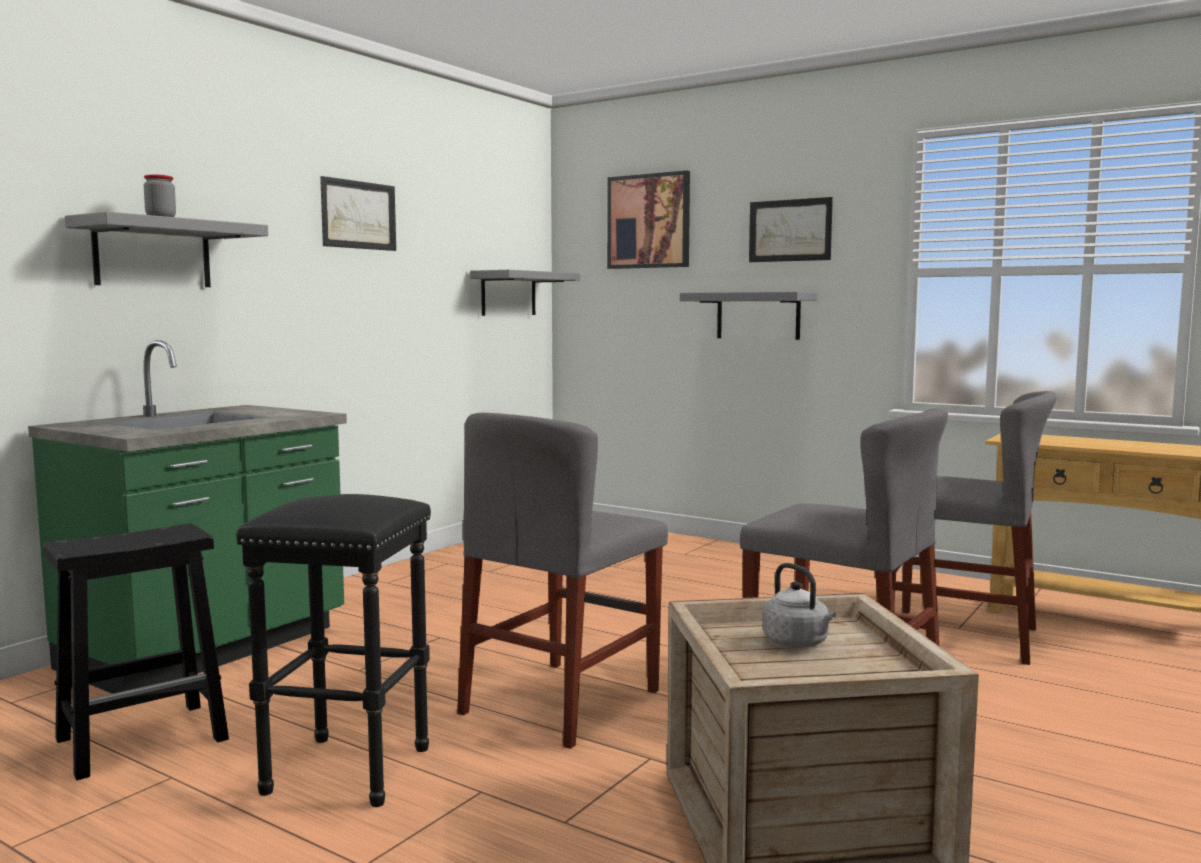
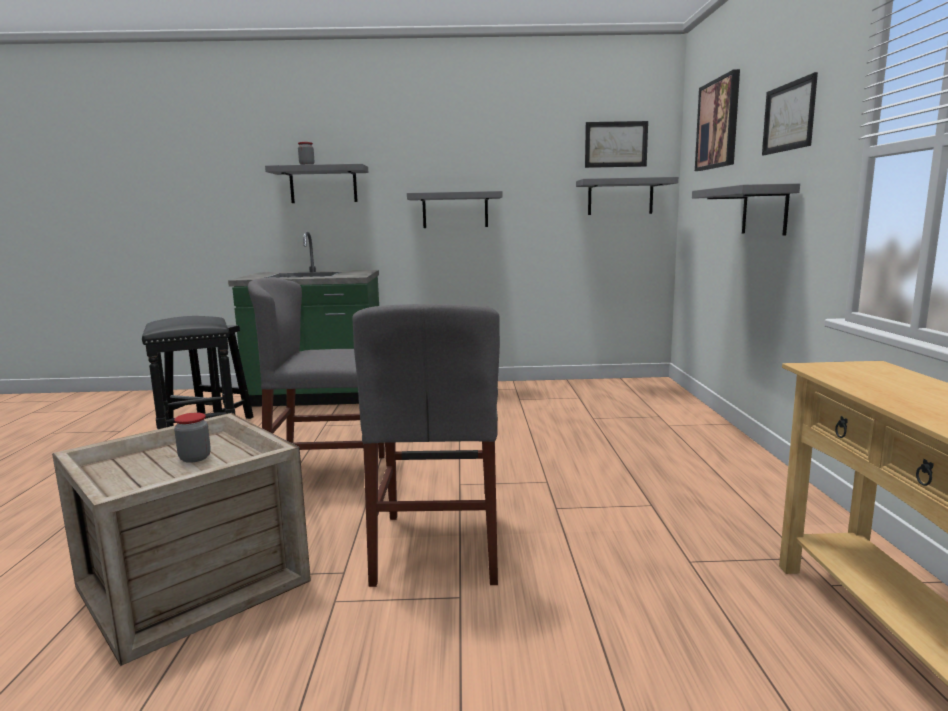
camera: 55 degrees right, 5 degrees up
(344, 306) = (455, 210): none -> grey shelf
(359, 215) = (468, 149): picture -> picture (616, 144)
(798, 643) = (195, 458): grey kettle -> jar
(960, 635) = (667, 566): grey chair -> none

